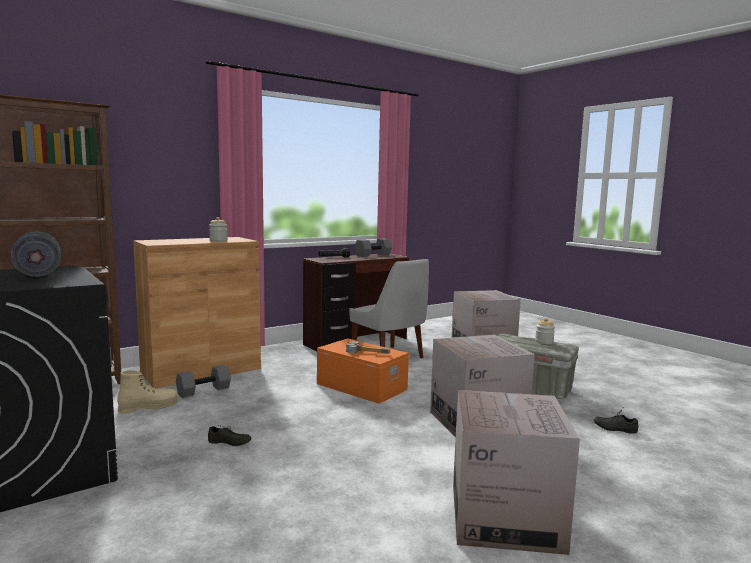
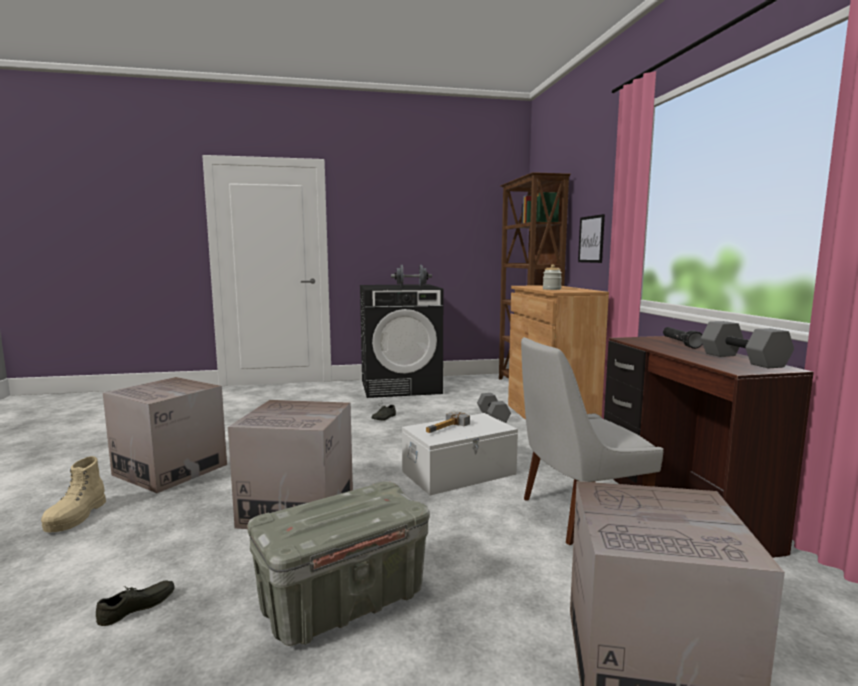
camera: 115 degrees right, 0 degrees up
(148, 407) = (468, 403): beige boot -> beige boot (76, 517)
(154, 189) = (591, 239): none -> picture
(362, 386) = (460, 473): orange storage box -> white storage box
(544, 342) = (330, 524): jar -> none

